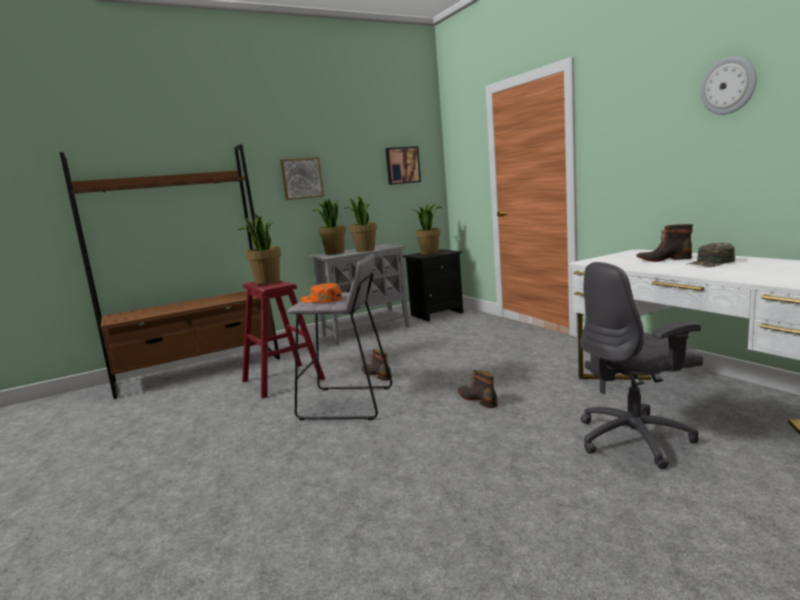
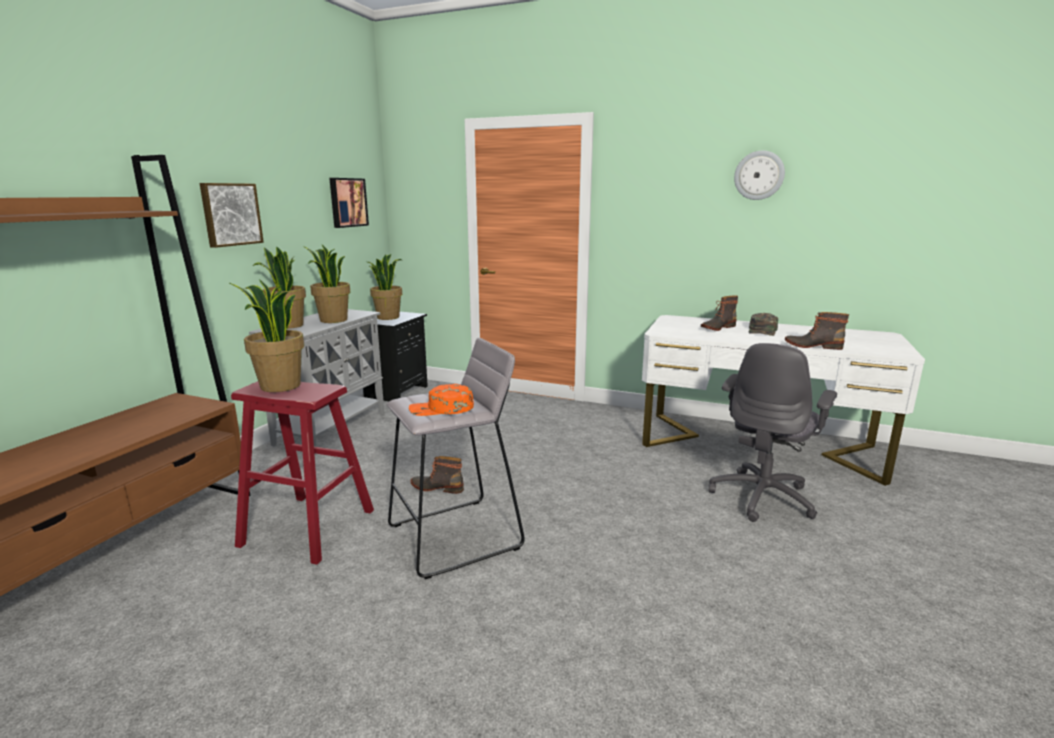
camera: 40 degrees left, 5 degrees up
(478, 399) = (592, 491): boot -> boot (812, 346)

